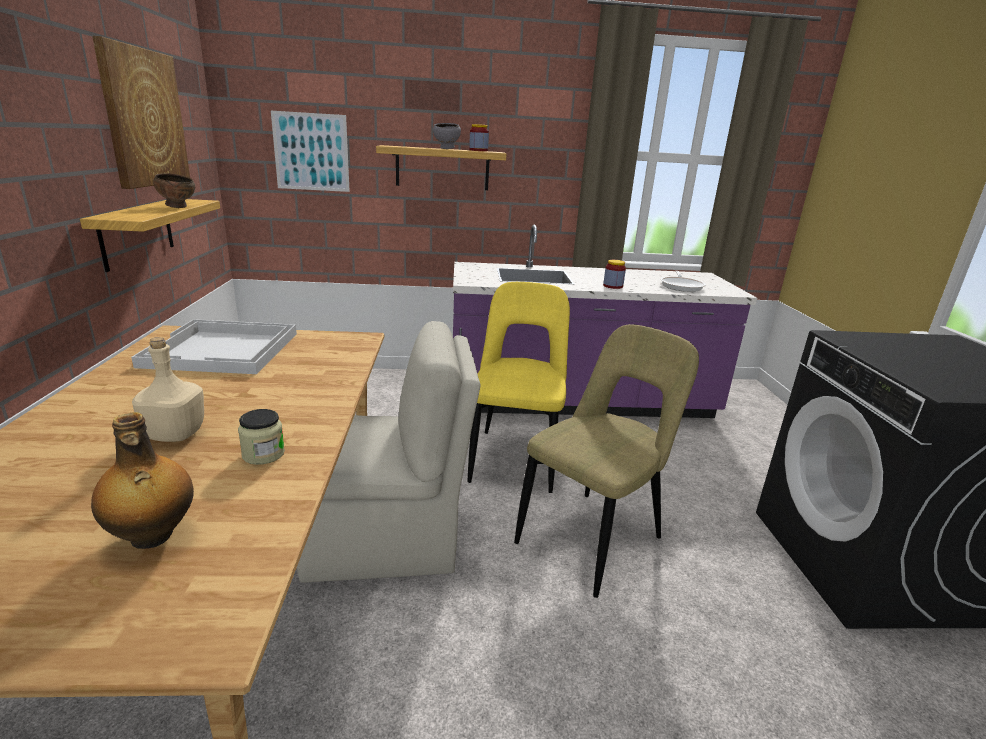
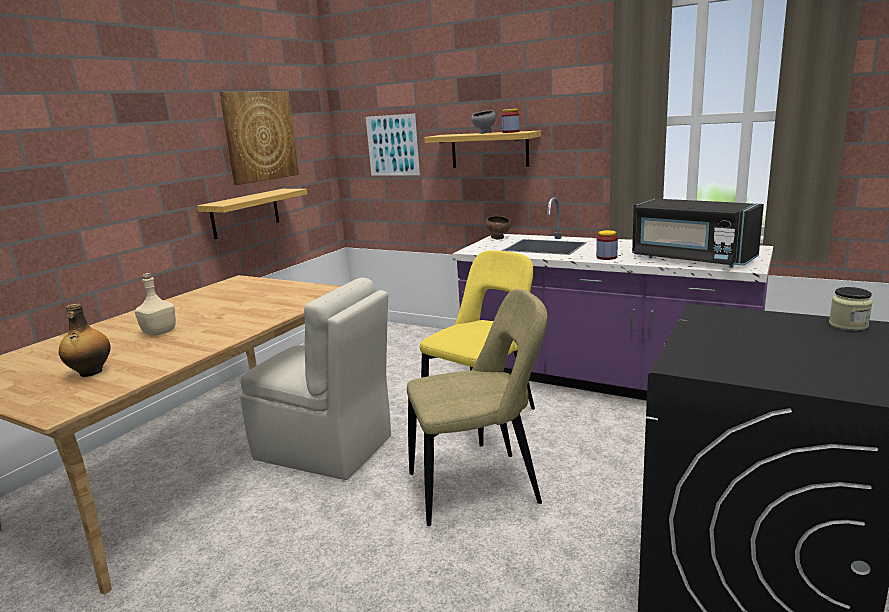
camera: 35 degrees right, 5 degrees down
(178, 207) = (267, 195): brown bowl -> brown bowl (498, 238)
(223, 350) = (246, 291): white tray -> none
(263, 454) = (180, 347): jar -> jar (848, 325)
(681, 286) = (691, 259): frying pan -> black microwave

